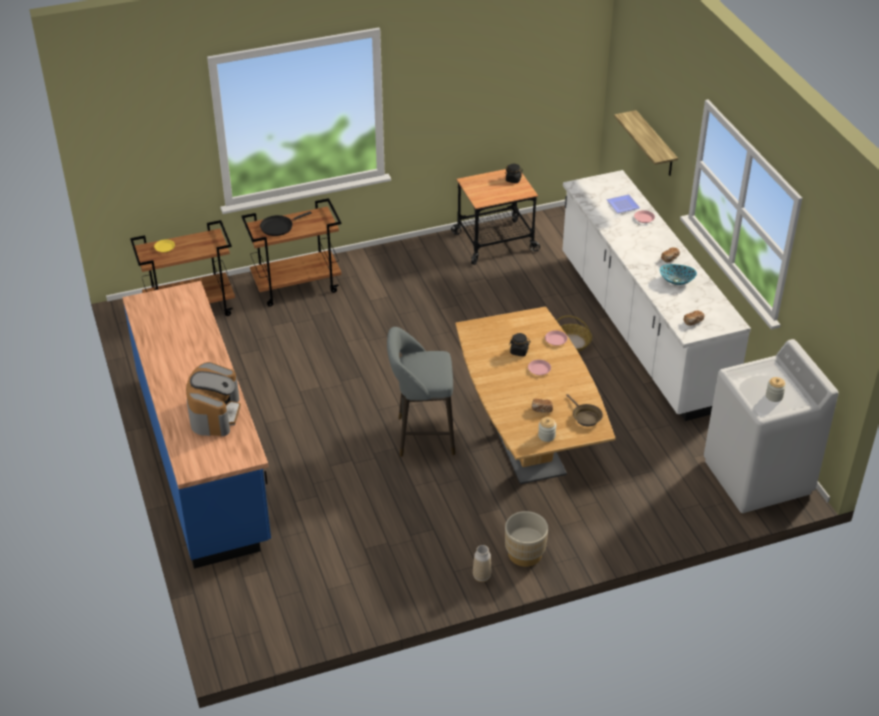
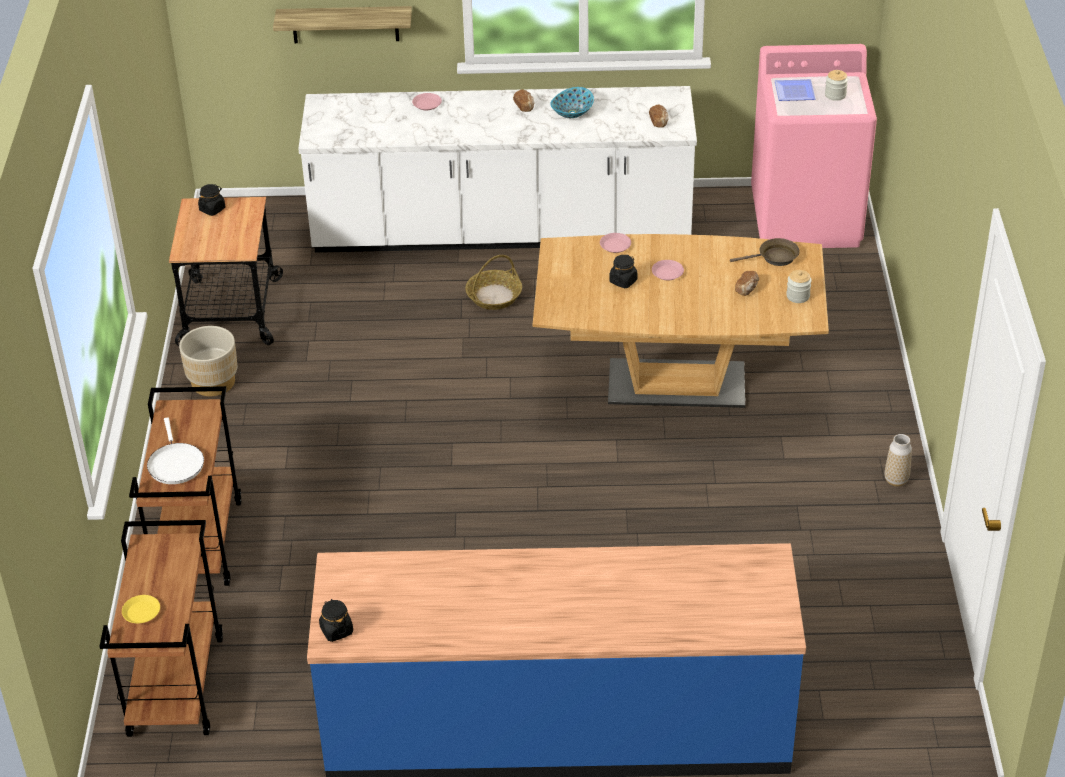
camera: 70 degrees left, 0 degrees up
(143, 301) = (336, 630): none -> black jar
(214, 414) = (662, 583): coffee machine -> none
(278, 227) = (175, 464): black frying pan -> white frying pan
(421, 436) = (613, 477): grey stool -> none
(524, 554) = (868, 433): beige planter -> beige planter (213, 382)
(621, 205) = (385, 114): plate -> plate (793, 93)
(757, 477) = (806, 218): white washing machine -> pink washing machine

